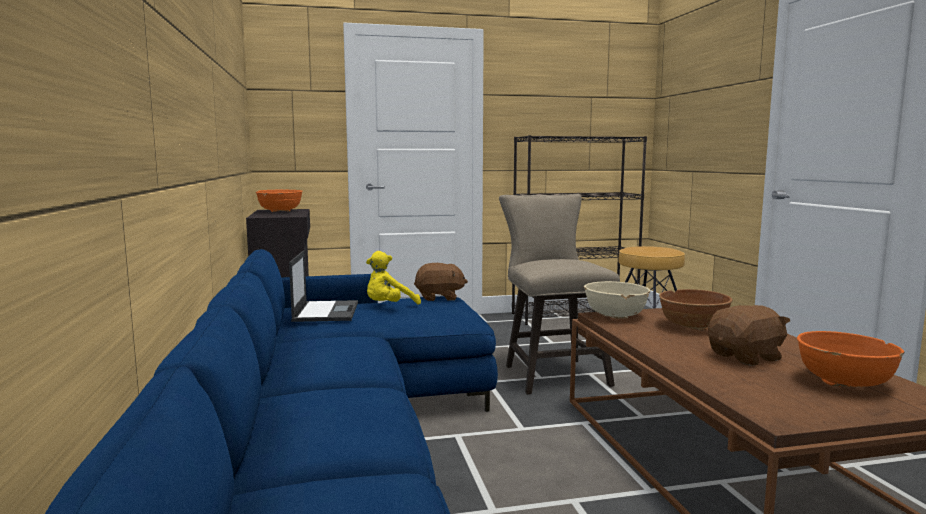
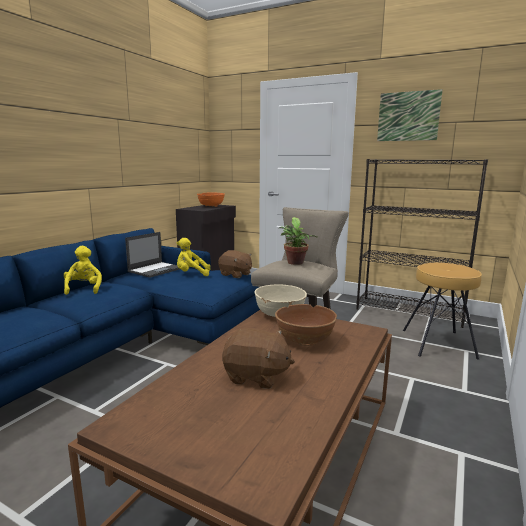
camera: 40 degrees right, 5 degrees up
(302, 352) = (84, 289): none -> yellow plush toy
(545, 87) = (408, 116): none -> picture
(561, 260) = (295, 263): none -> potted plant
(844, 382) = (252, 429): orange bowl -> none

